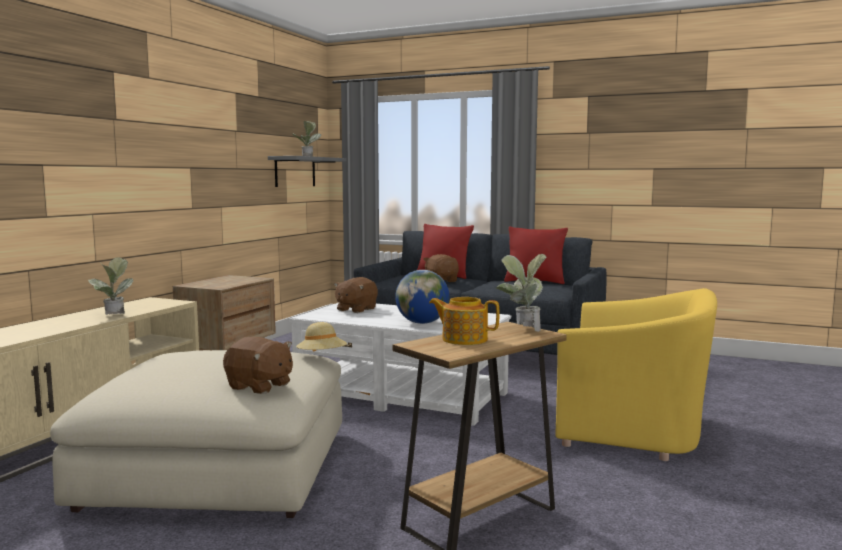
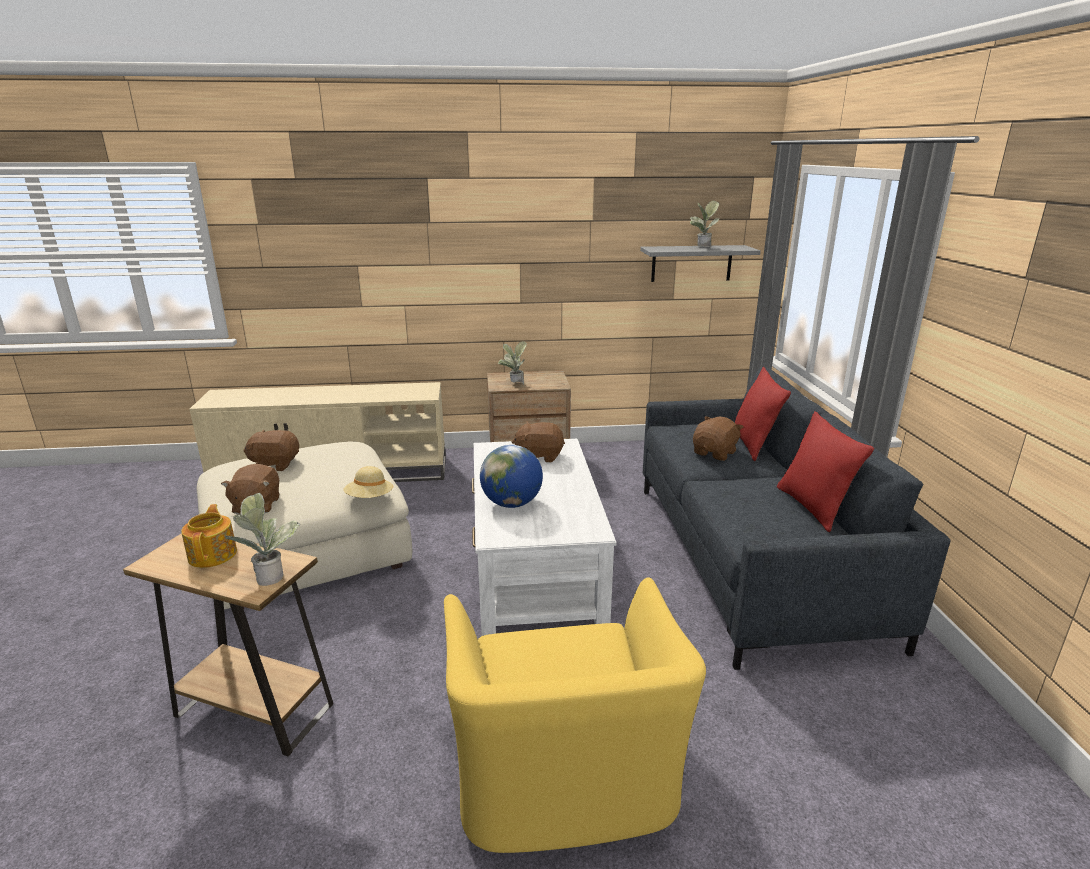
camera: 60 degrees right, 15 degrees up
(113, 316) = (358, 398): potted plant -> potted plant (514, 384)
(170, 372) = (275, 464): none -> brown plush toy

